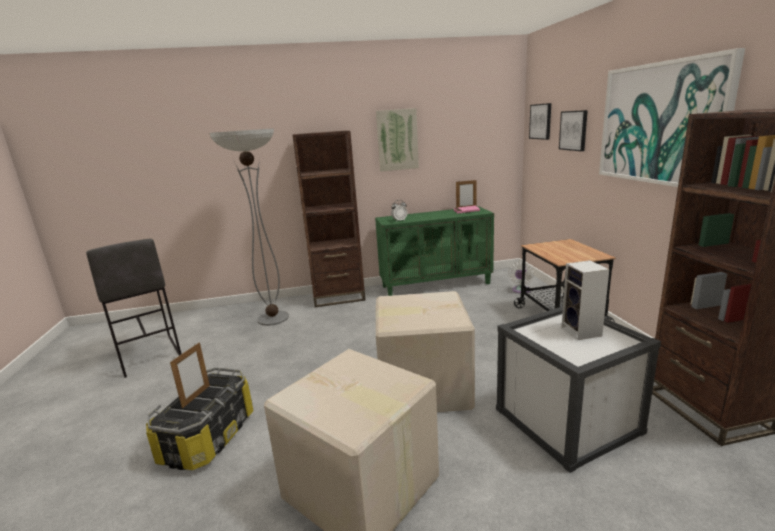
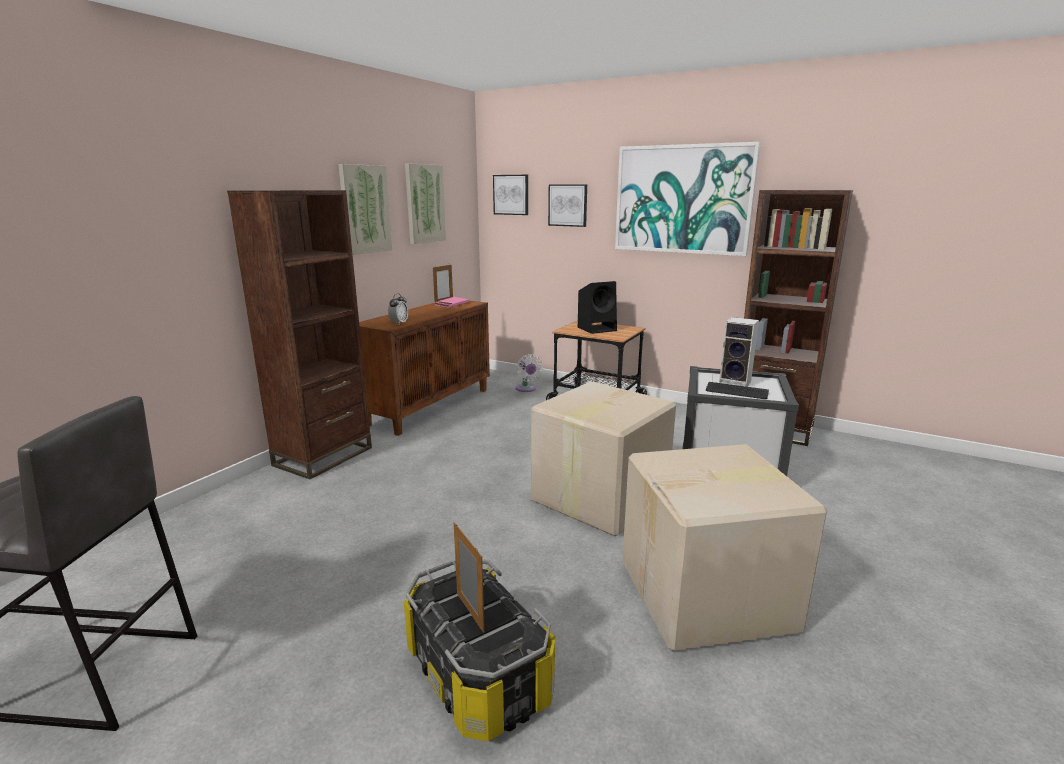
camera: 50 degrees left, 0 degrees up
(273, 318) = (265, 516): floor lamp -> none
(436, 284) = (430, 406): green cabinet -> brown cabinet
(457, 133) = (424, 203): none -> picture
(558, 339) = (736, 392): none -> keyboard
(564, 250) = (597, 329): none -> black speaker

